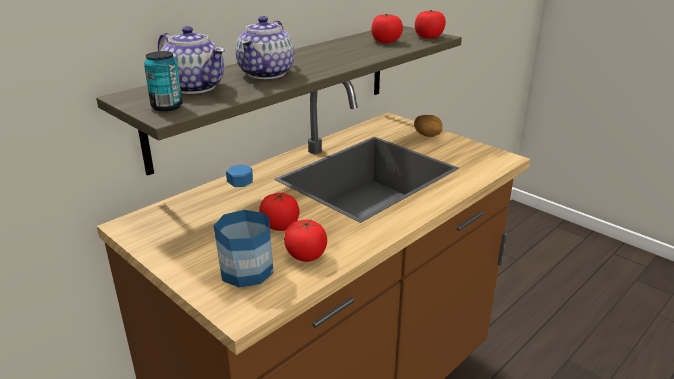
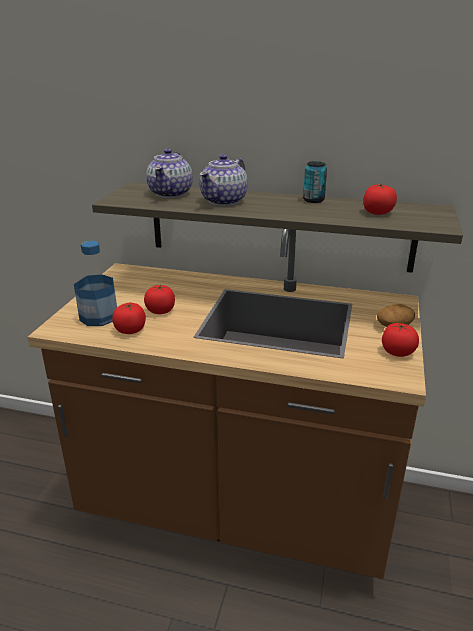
camera: 60 degrees right, 0 degrees up
(167, 106) = (128, 197): can -> can (313, 200)
(267, 73) = (224, 201): teapot -> teapot turned 45 degrees counterclockwise
(429, 37) = (429, 223): tomato -> tomato (397, 352)

